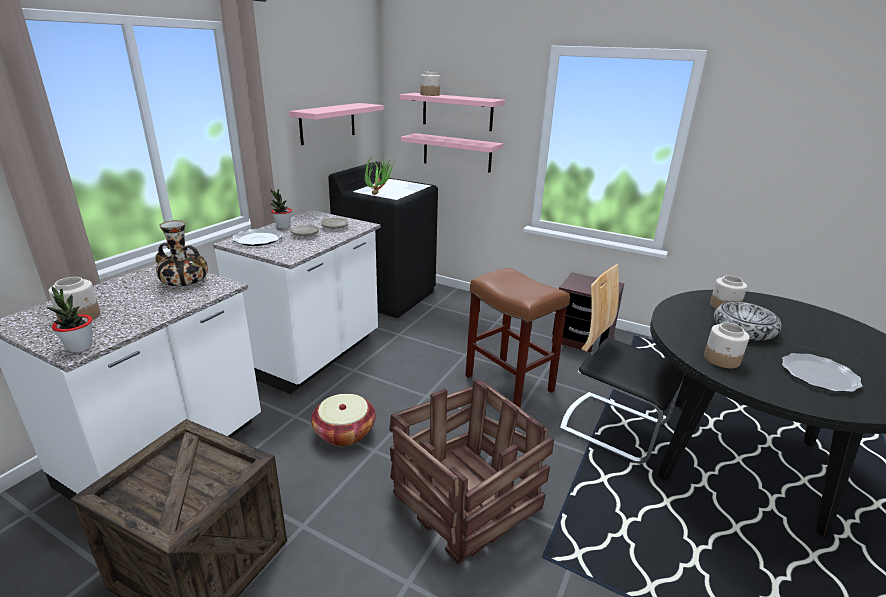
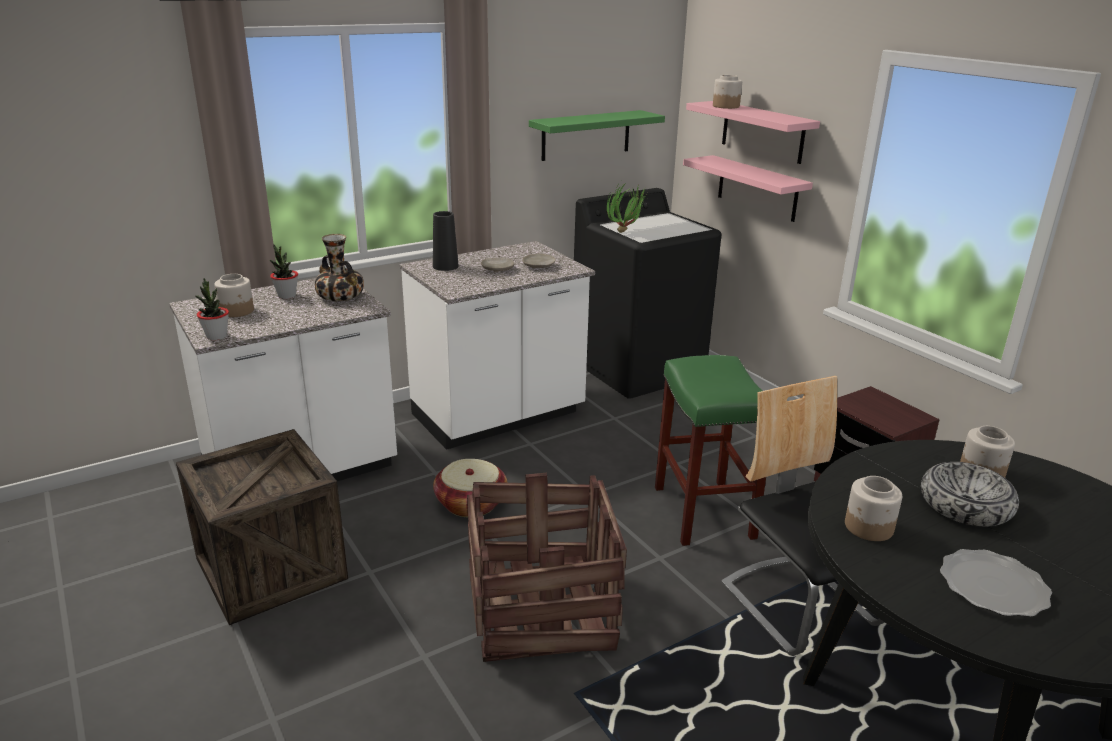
camera: 30 degrees right, 0 degrees up
(258, 239) = (445, 266): plate -> black vase
(283, 227) = (485, 256): potted plant -> potted plant (287, 296)
(328, 123) = (586, 135): pink shelf -> green shelf
(507, 383) = (702, 511): brown stool -> green stool

